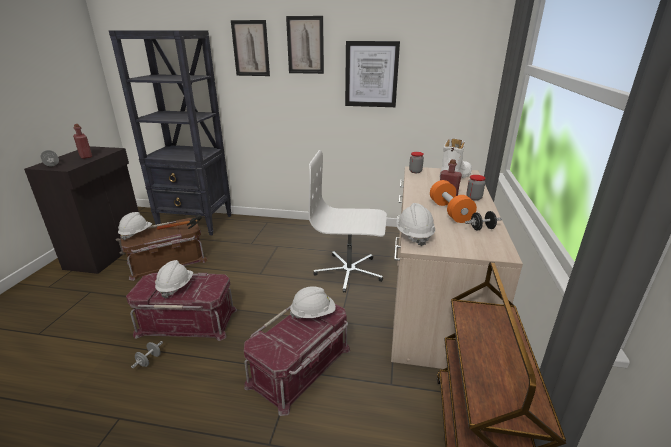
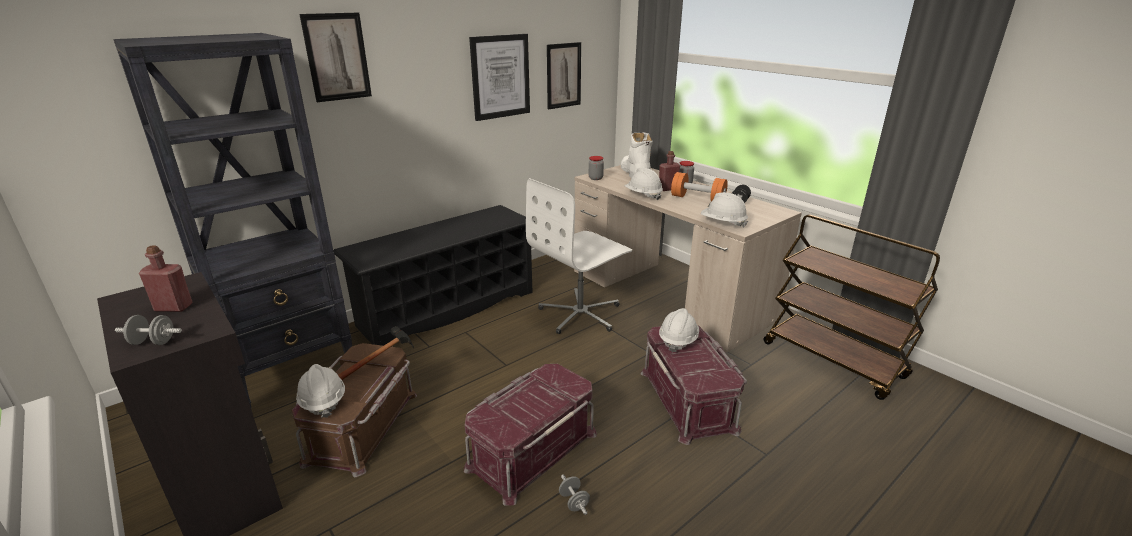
camera: 50 degrees left, 0 degrees up
(175, 287) = (525, 405): white hard hat -> white hard hat (643, 195)
(293, 230) = (447, 309): none -> black shoe rack
(305, 45) = (418, 46): picture -> picture (563, 75)

